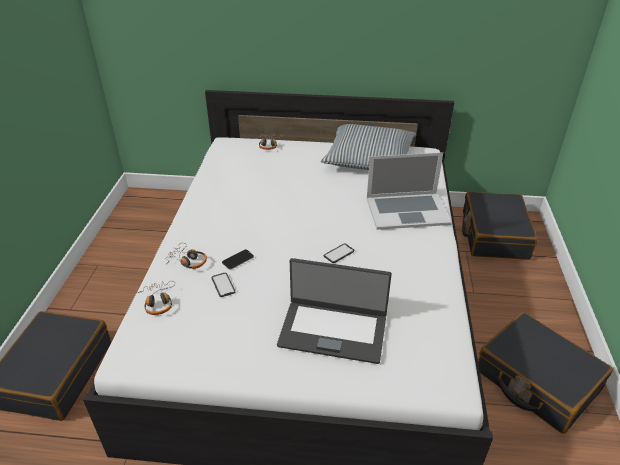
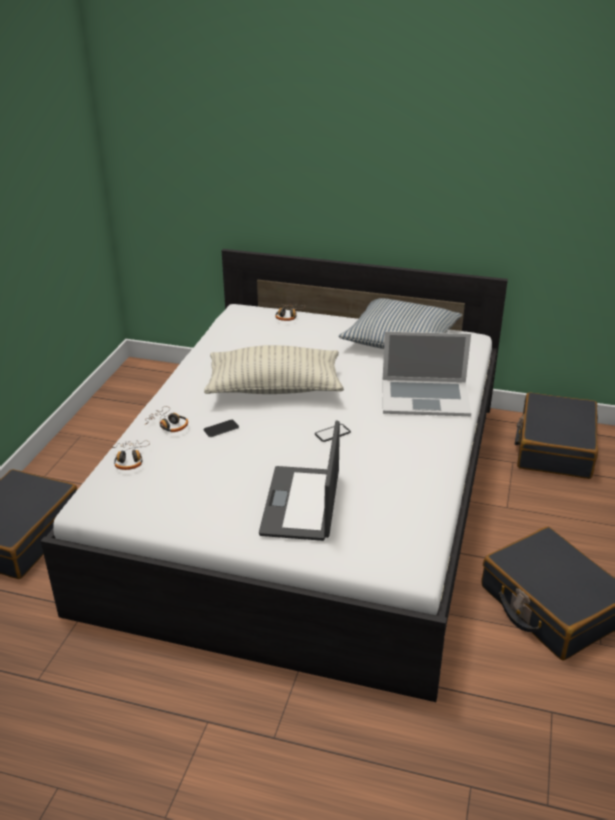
camera: 10 degrees right, 5 degrees down
(223, 285) = (199, 451): phone -> none
(276, 214) = (274, 388): none -> pillow
(333, 330) = (302, 503): laptop -> laptop turned 75 degrees clockwise

